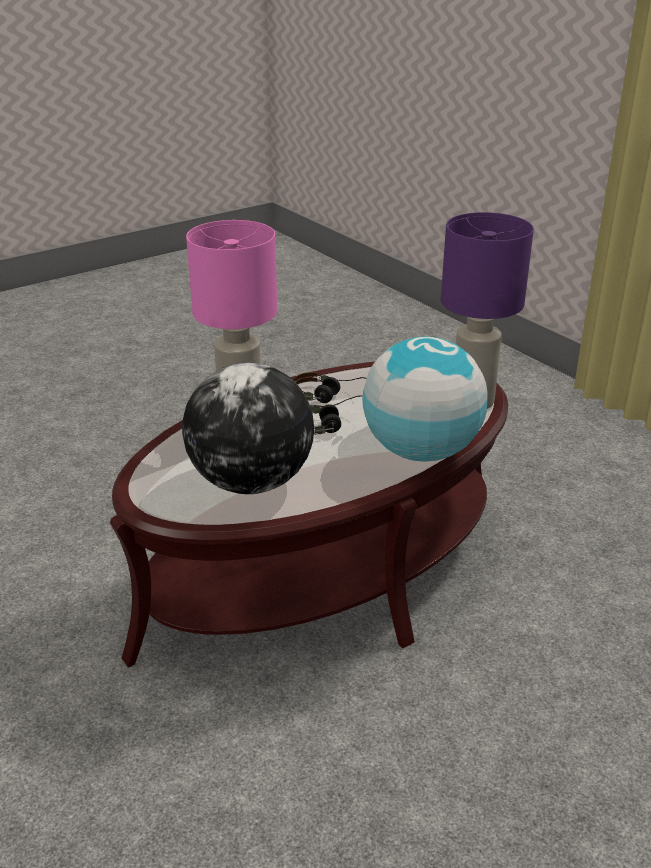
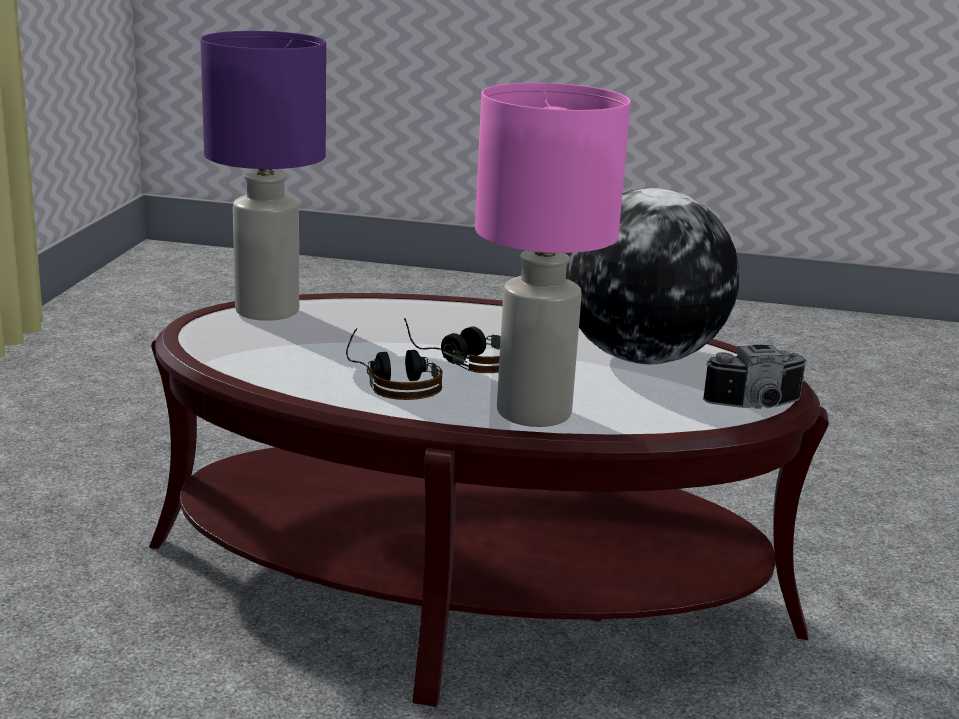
camera: 135 degrees left, 10 degrees down
(144, 477) = (757, 407): none -> camera
(420, 451) = (428, 308): globe -> none

